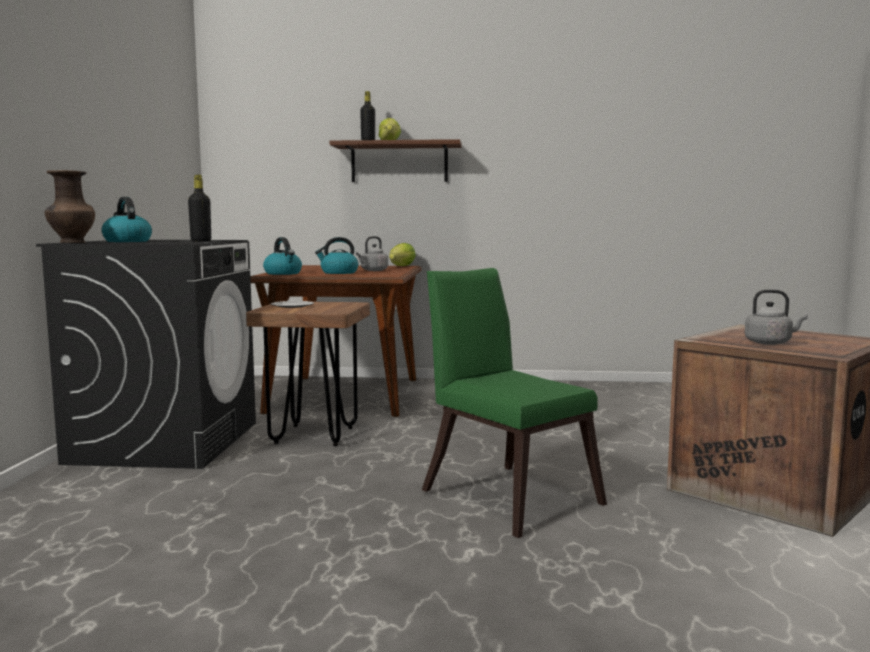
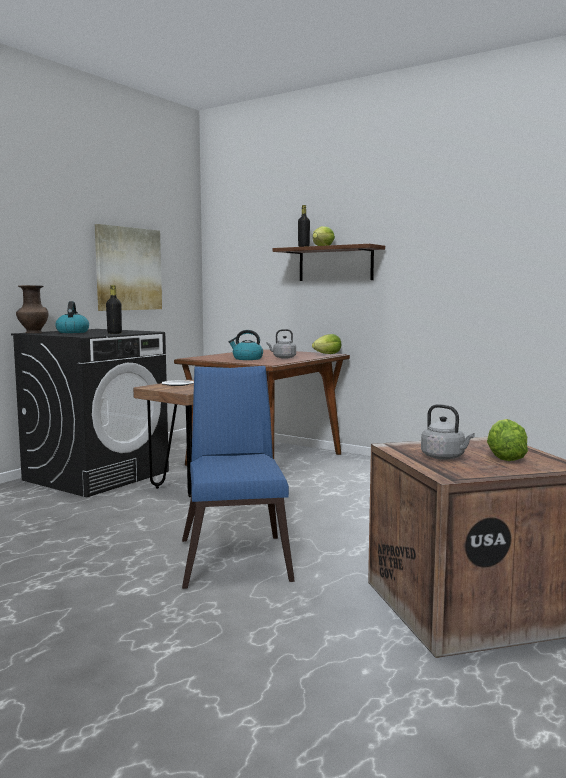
camera: 30 degrees right, 0 degrees up
(142, 158) = (128, 269): none -> picture
(283, 273) = (207, 357): kettle -> none
(505, 494) = (236, 556): green chair -> blue chair
(807, 338) = (504, 457): none -> lettuce

